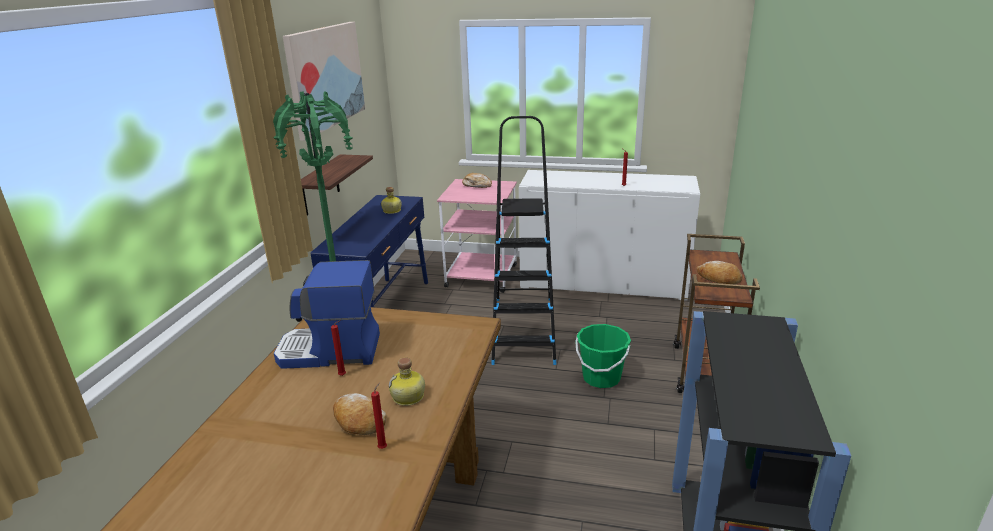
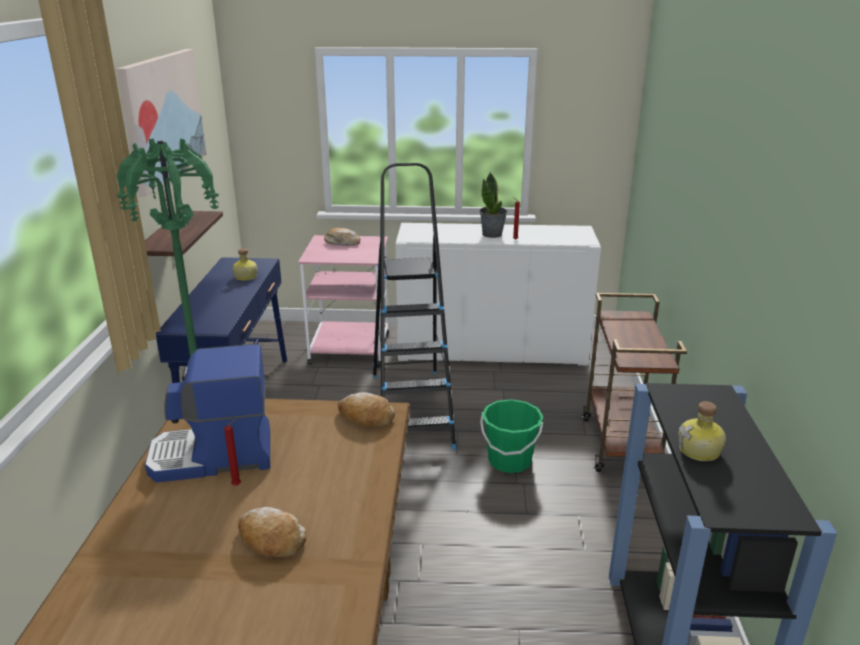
camera: 10 degrees left, 0 degrees up
(383, 447) = (310, 570): red candle -> none
(409, 397) = (325, 506): bottle -> bottle (700, 451)
(604, 181) = (492, 234): none -> potted plant
(718, 279) = (637, 342): bread -> bread (366, 417)

